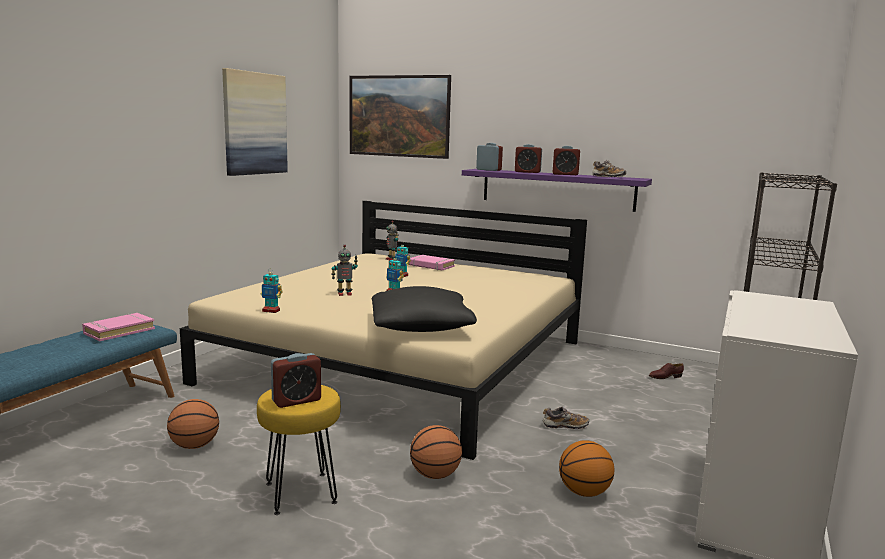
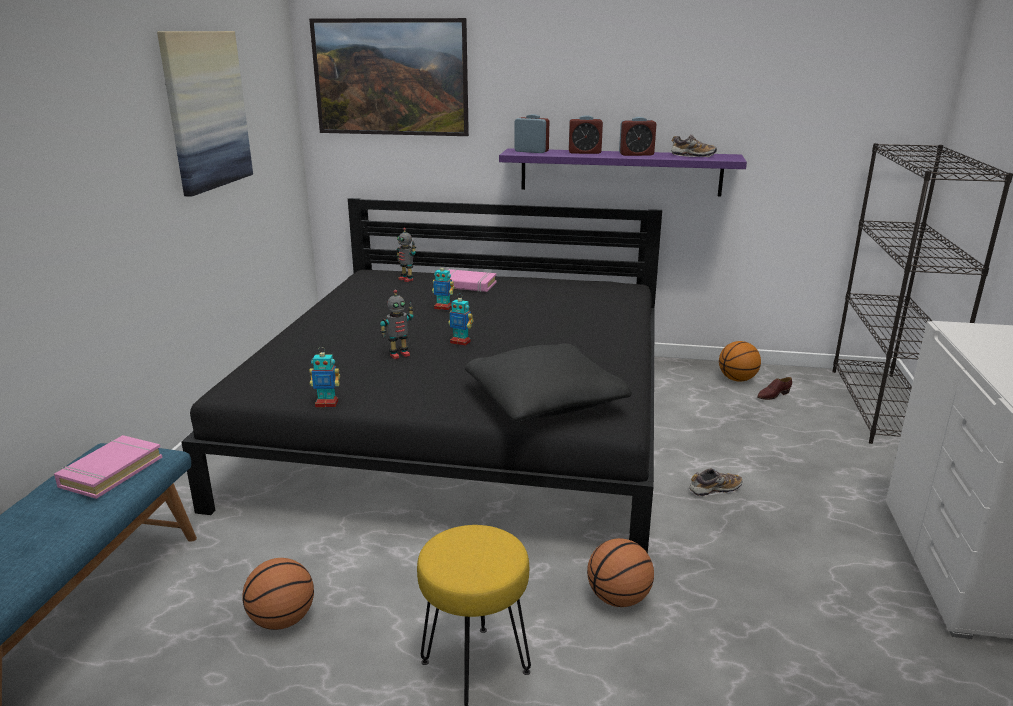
camera: 15 degrees left, 10 degrees up
(296, 400) = (478, 564): alarm clock -> none
(403, 361) = (466, 421): beige bed -> black bed
(584, 492) = (795, 586): basketball -> basketball (737, 379)

